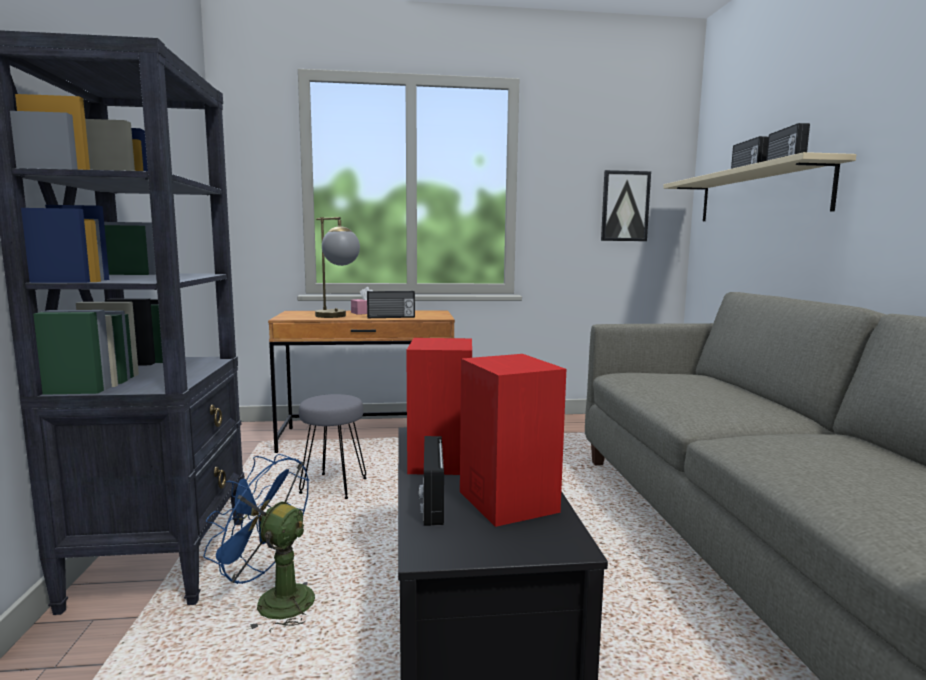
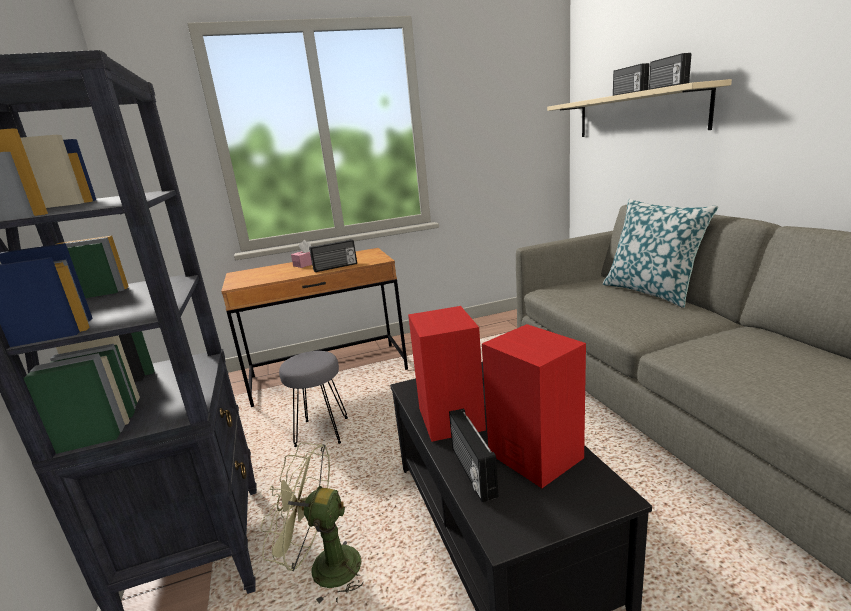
camera: 10 degrees left, 10 degrees up
(273, 601) = (324, 568): blue fan -> green fan
(337, 317) = (285, 275): table lamp -> none
(625, 206) = (515, 130): picture -> none
(741, 389) = (651, 292): none -> pillow

